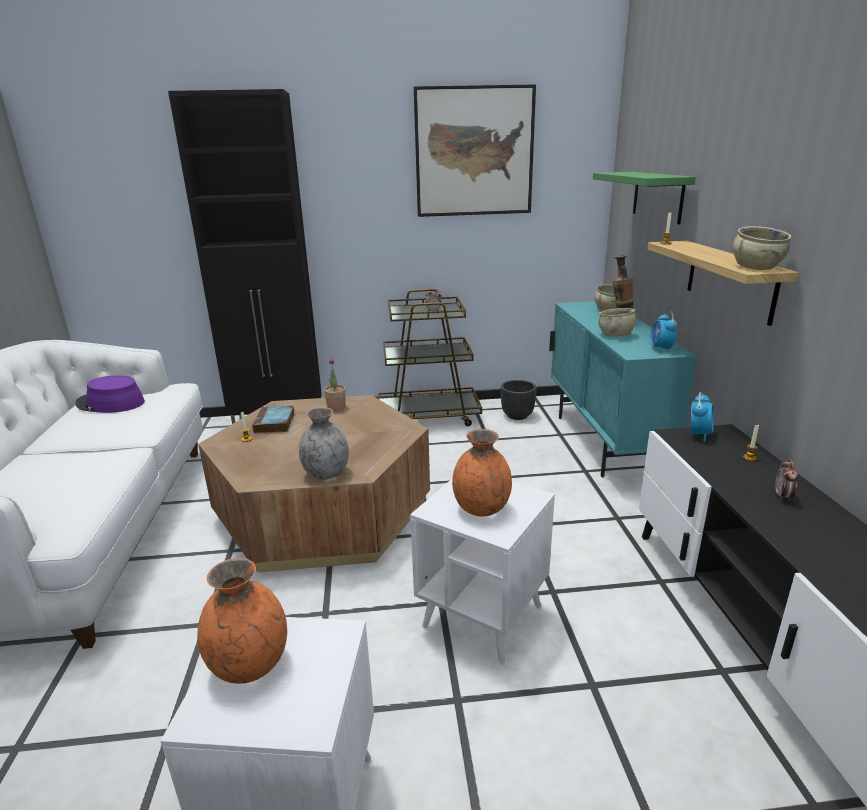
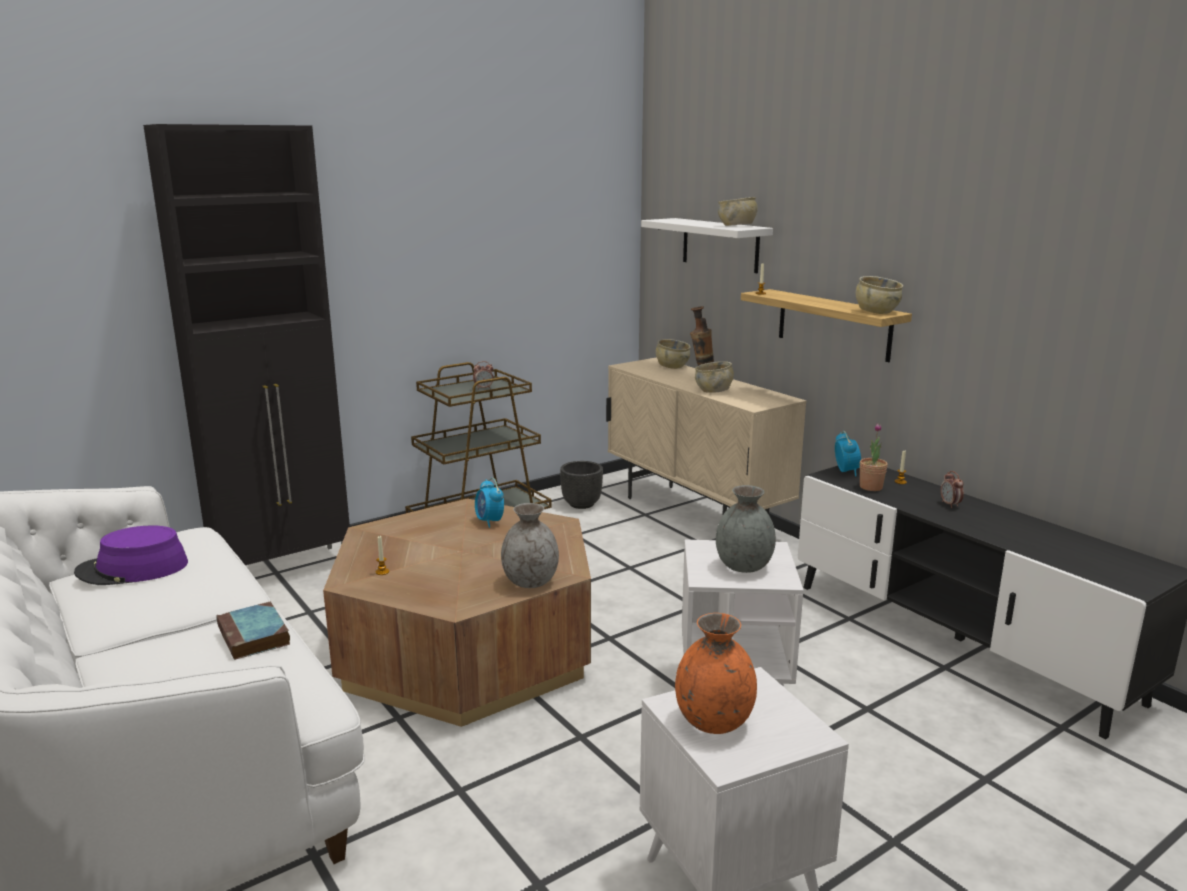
camera: 30 degrees left, 5 degrees down
(275, 423) = (392, 549): book -> book (255, 637)
(336, 408) = (446, 519): potted plant -> potted plant (871, 487)
(474, 152) = (505, 197): picture -> none
(481, 508) = (744, 567): orange vase -> grey vase
(603, 443) = (695, 514): turquoise cabinet -> beige cabinet
(657, 196) = (720, 245): green shelf -> white shelf
(661, 175) = (737, 226): none -> beige bowl
(661, 349) = (770, 398): alarm clock -> alarm clock (489, 521)

